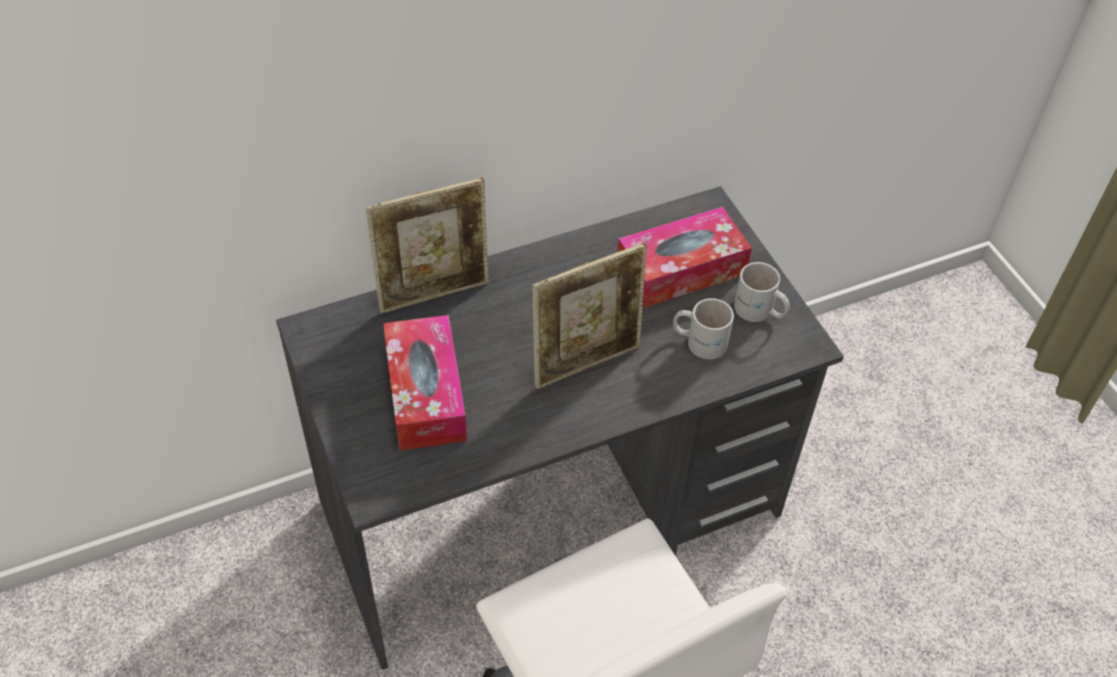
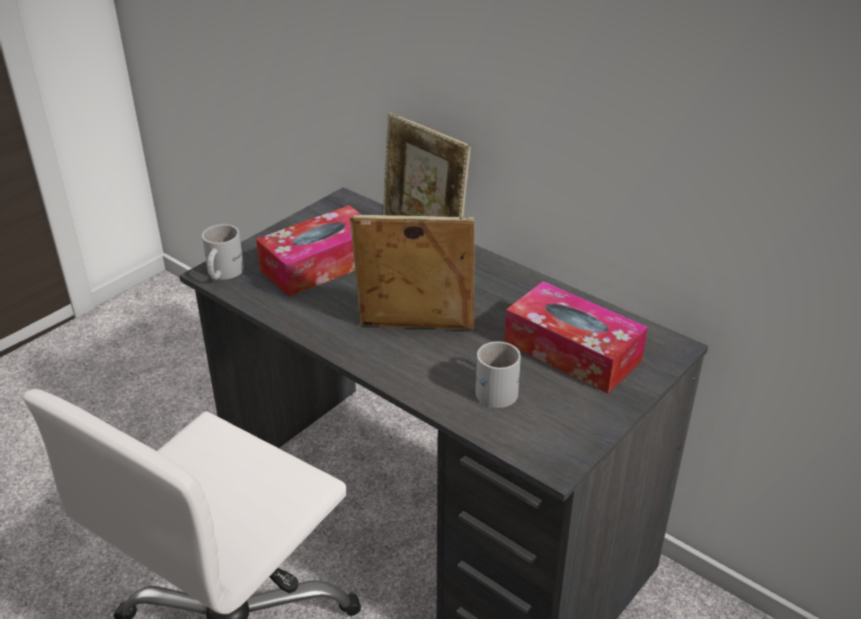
camera: 65 degrees right, 15 degrees down
(586, 362) = (415, 330): picture frame -> picture frame turned 150 degrees clockwise
(759, 311) = (567, 416): white mug -> white mug (221, 273)

